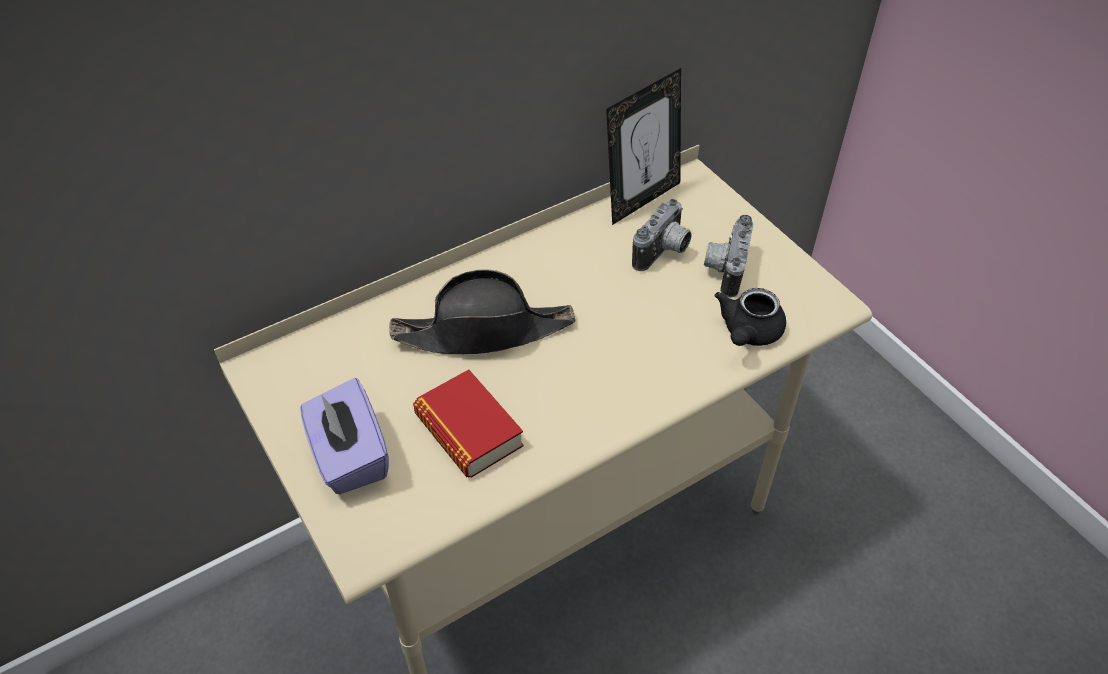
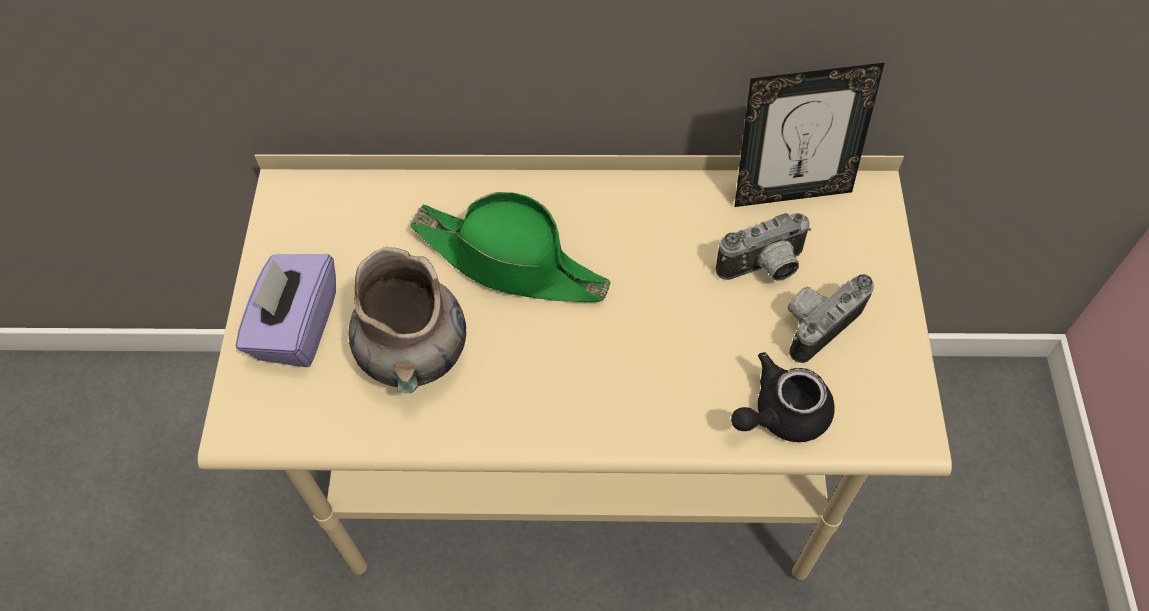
camera: 35 degrees right, 10 degrees up
(468, 430) = (417, 362): book -> grey vase
(484, 331) = (511, 262): black hat -> green hat

